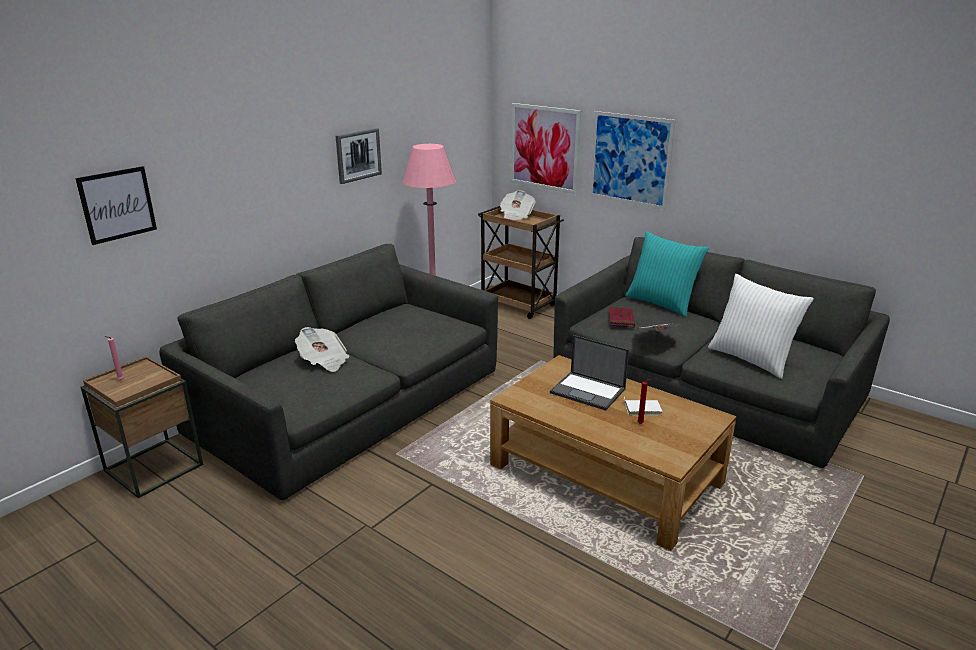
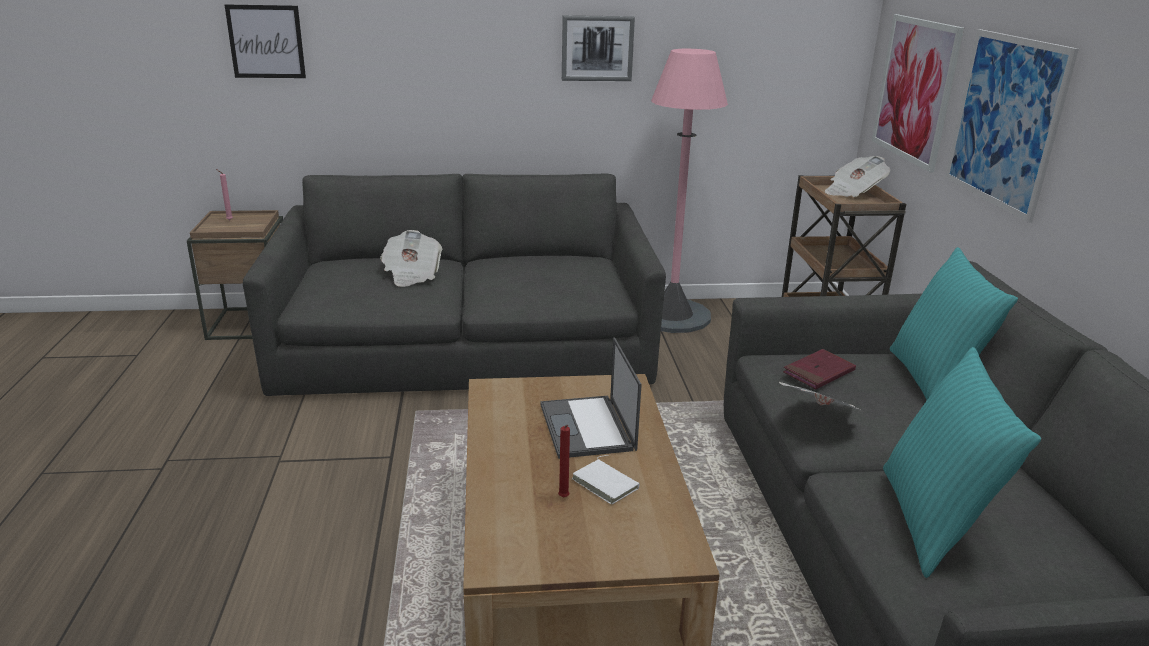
camera: 45 degrees right, 0 degrees up
(751, 359) = (933, 522): white pillow -> turquoise pillow

